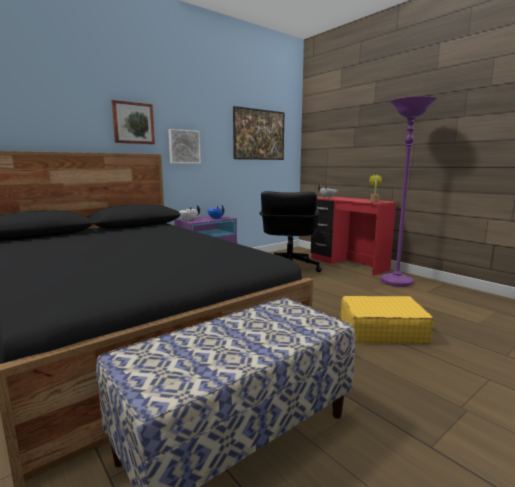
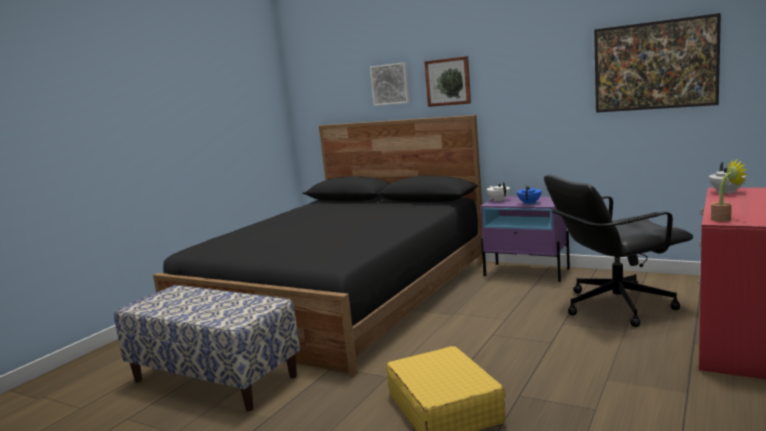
camera: 70 degrees right, 0 degrees up
(184, 147) = (511, 102): picture -> picture (390, 84)
(396, 282) = (696, 396): purple floor lamp -> none

